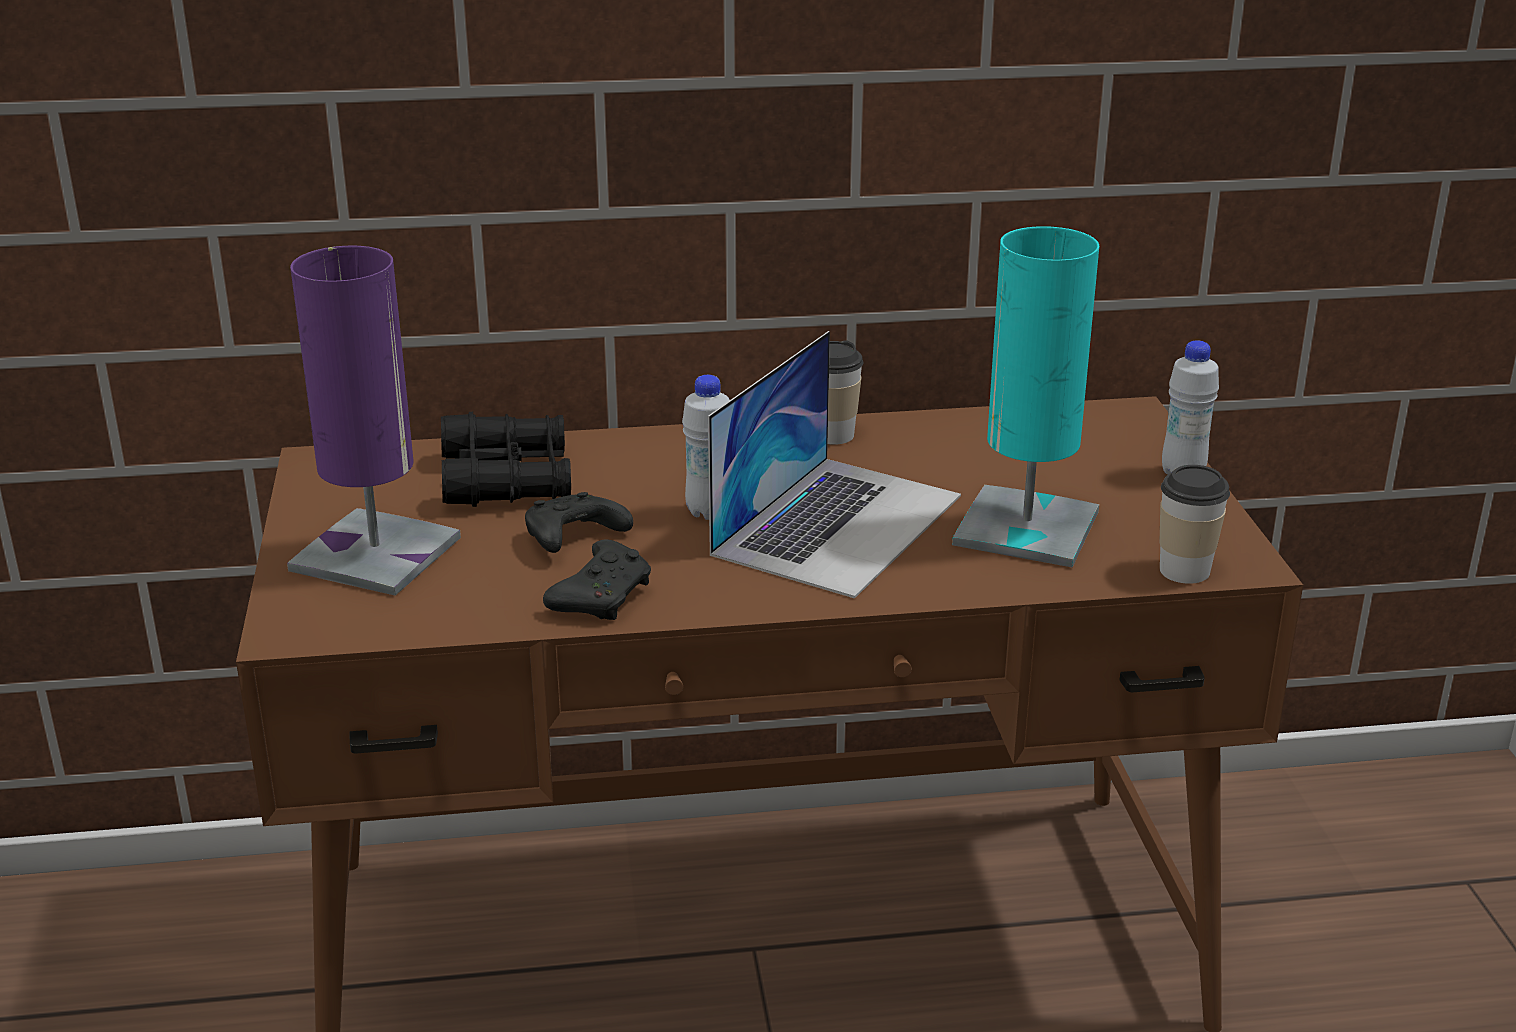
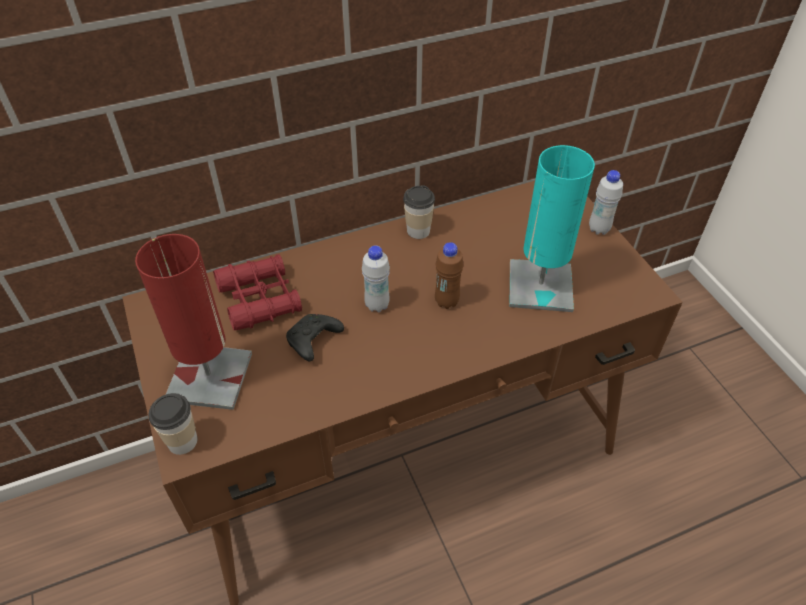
camera: 15 degrees left, 20 degrees up
(375, 554) = (209, 377): purple table lamp -> red table lamp
(507, 479) = (260, 299): black binoculars -> red binoculars
(603, 596) = (346, 386): black game controller -> none
(838, 524) = (446, 301): laptop -> brown bottle
(1184, 570) = (625, 303): cup -> cup (182, 441)

